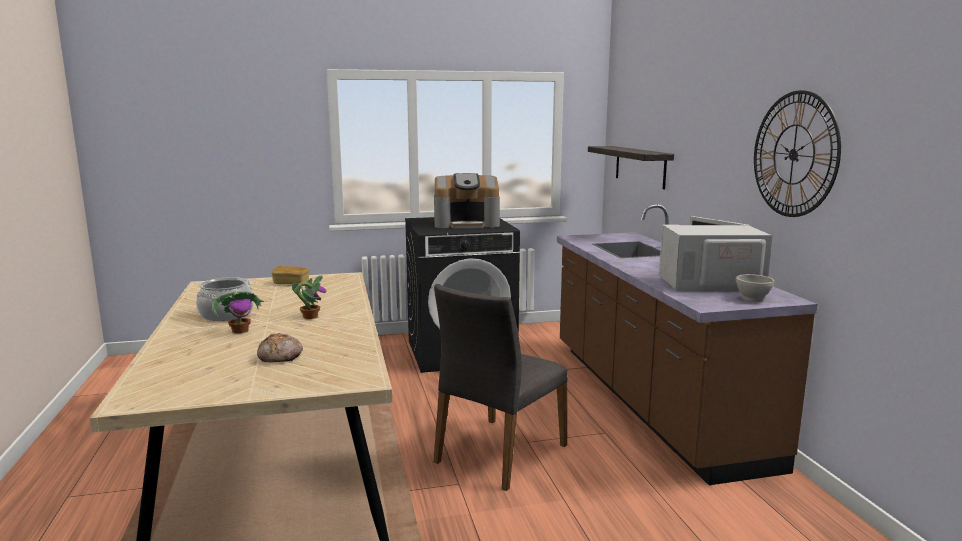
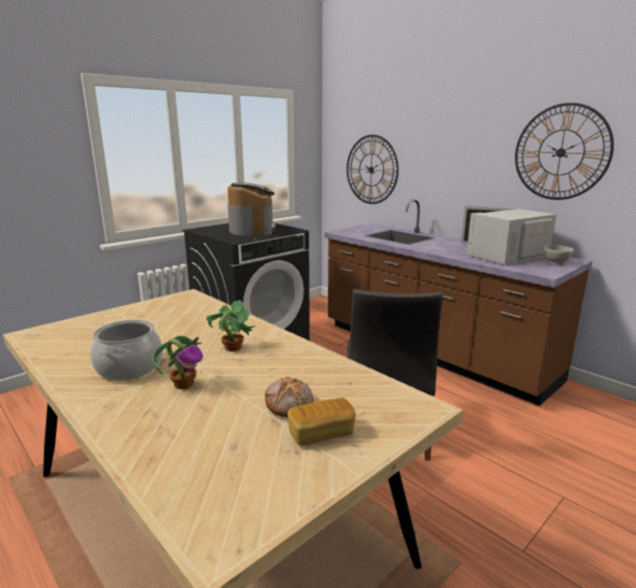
camera: 30 degrees left, 5 degrees up
(291, 283) = (141, 314): bread -> bread (321, 434)
(467, 224) = (252, 229): coffee machine -> coffee machine turned 60 degrees counterclockwise
(640, 166) = (371, 170): shelf -> wall clock

